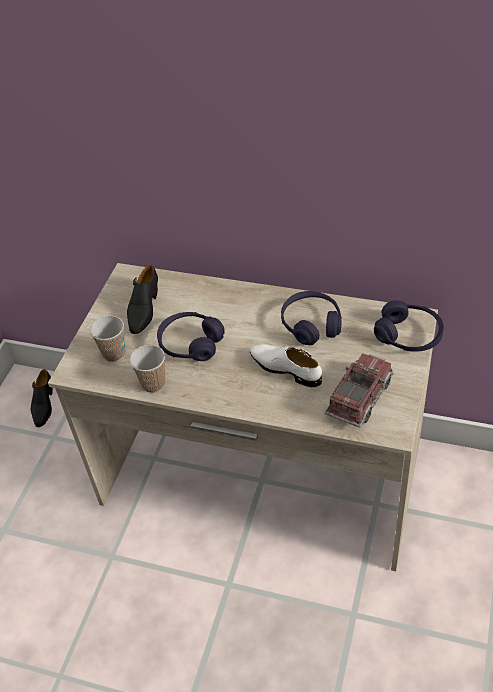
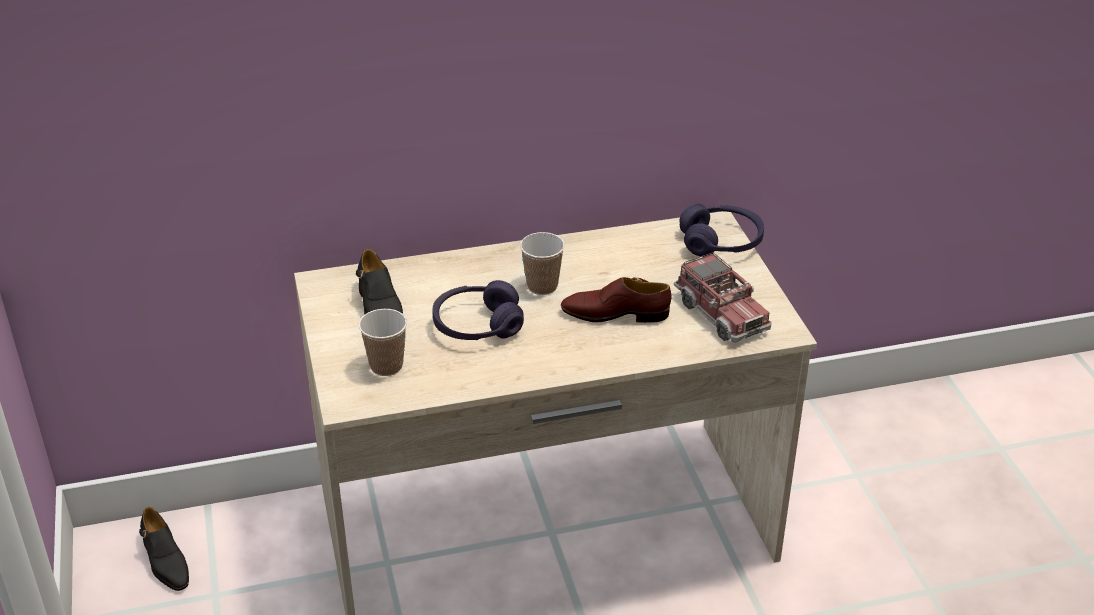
camera: 35 degrees left, 10 degrees down
(153, 384) = (469, 379): cup -> cup (542, 286)
(285, 368) = (615, 314): white shoe -> brown shoe
(311, 325) = (605, 264): purple headphones -> none
(359, 397) = (721, 314): toy truck -> toy truck turned 150 degrees clockwise

